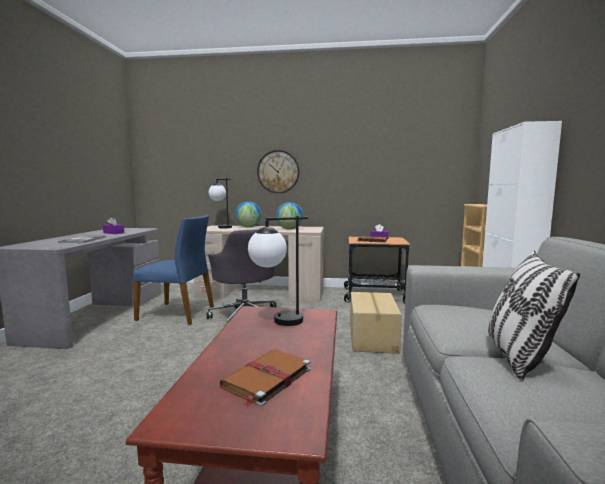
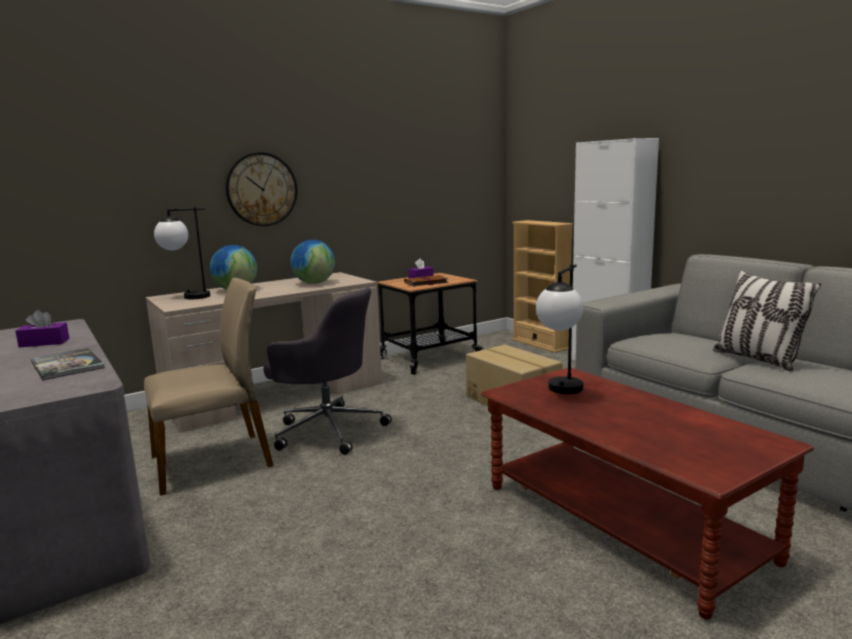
camera: 40 degrees left, 5 degrees up
(177, 313) = (213, 461): blue chair -> beige chair
(266, 379) = (683, 429): brown book -> none

